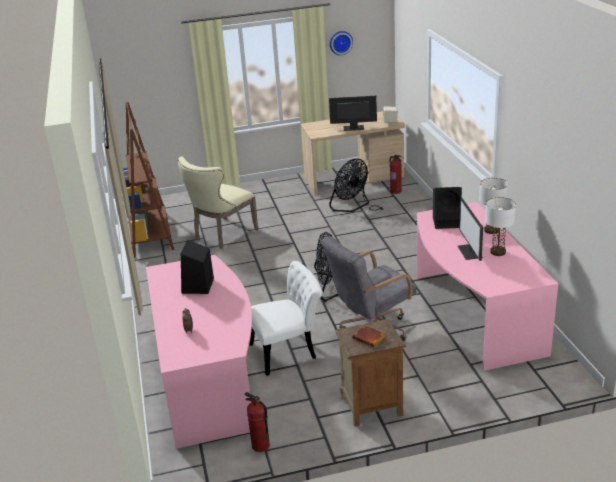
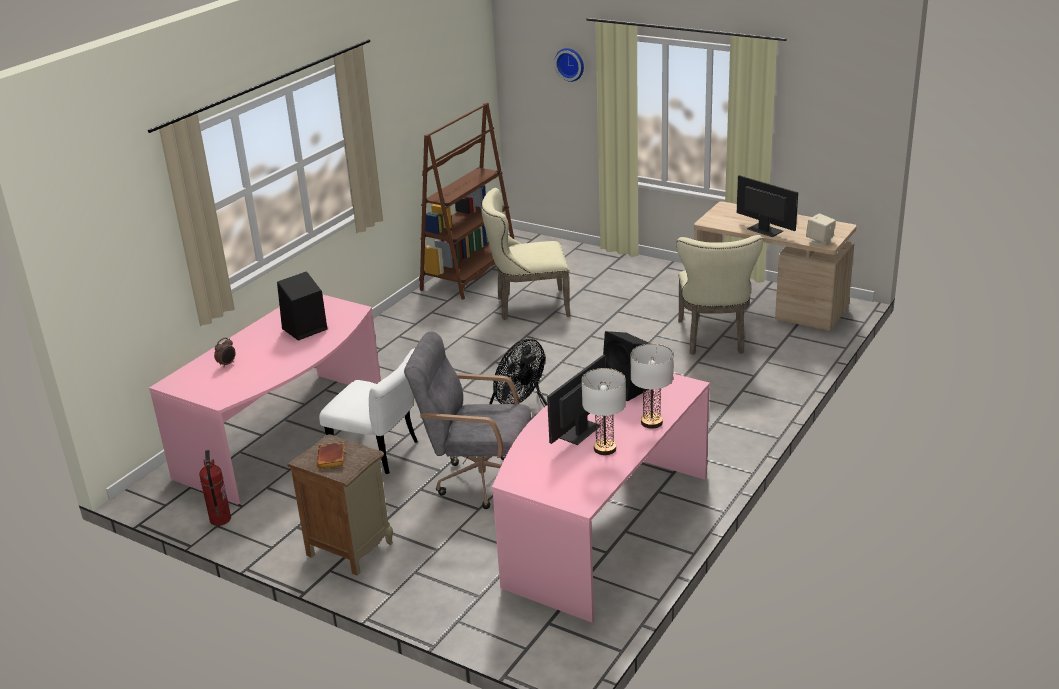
camera: 45 degrees right, 0 degrees up
(340, 42) = (804, 100): wall clock -> wall clock (570, 64)
(356, 205) = (714, 339): black fan -> beige chair
(396, 191) = (790, 344): fire extinguisher -> none

